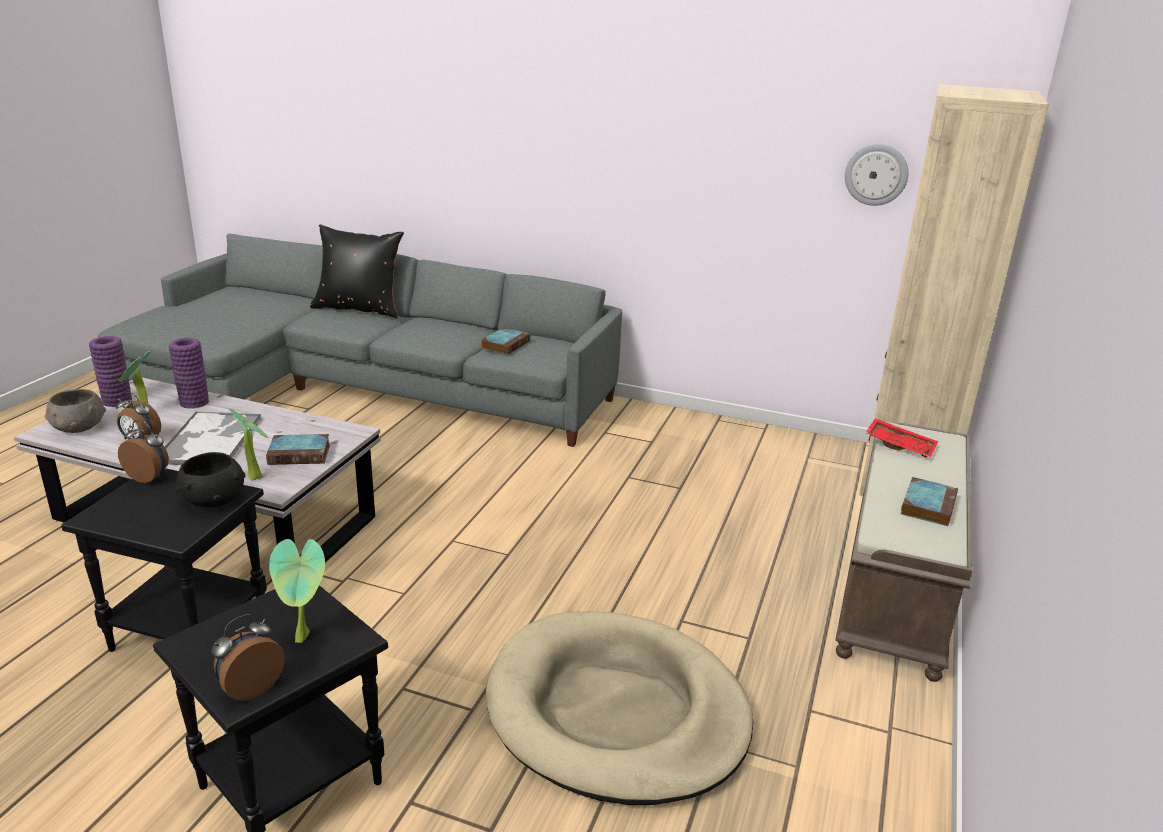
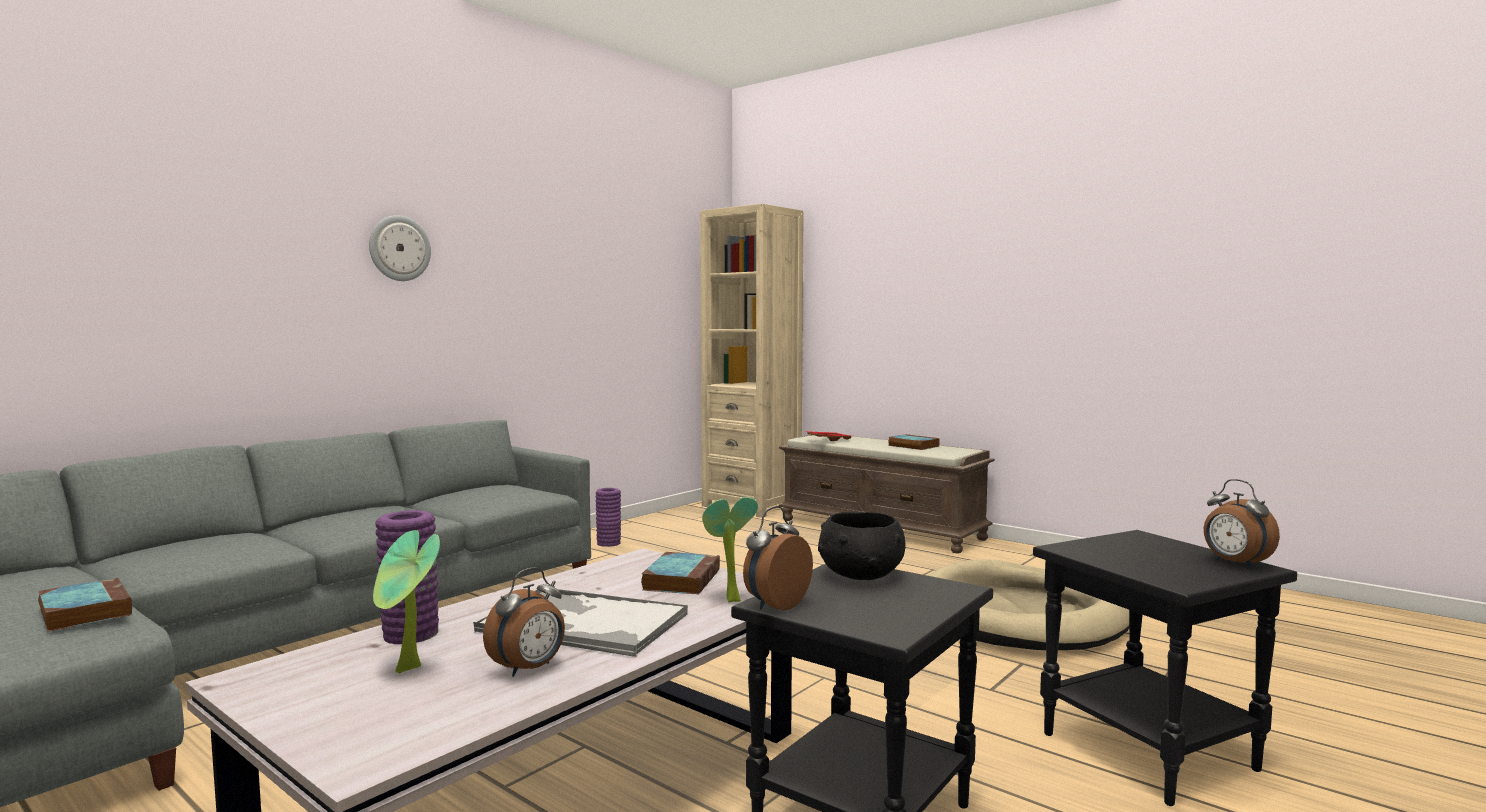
camera: 70 degrees left, 20 degrees down
(78, 428) = (389, 727): grey bowl -> none
(117, 401) = (295, 695): purple vase -> purple vase (609, 543)
(304, 638) = (1147, 548): potted plant -> none
(359, 309) = (185, 543): black pillow -> none
(506, 344) = (472, 497): book -> book (84, 611)
(876, 174) = (664, 281): wall clock -> wall clock (399, 248)

